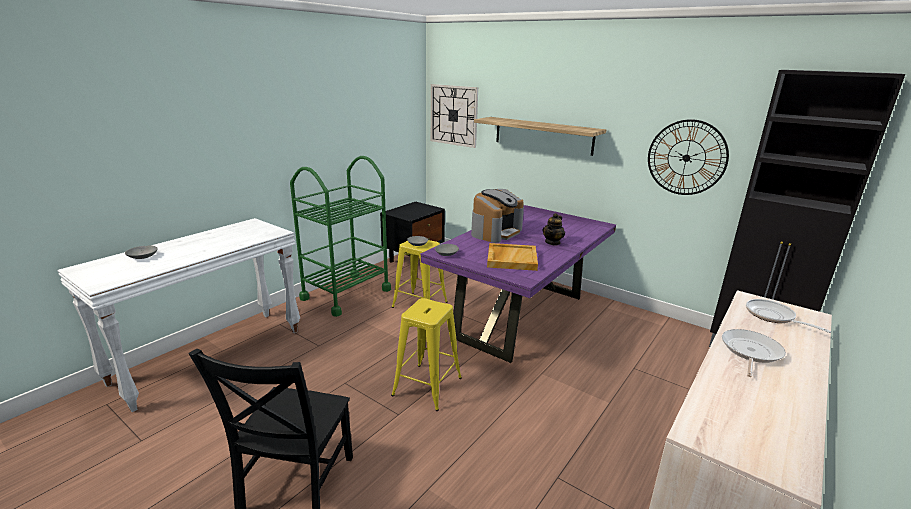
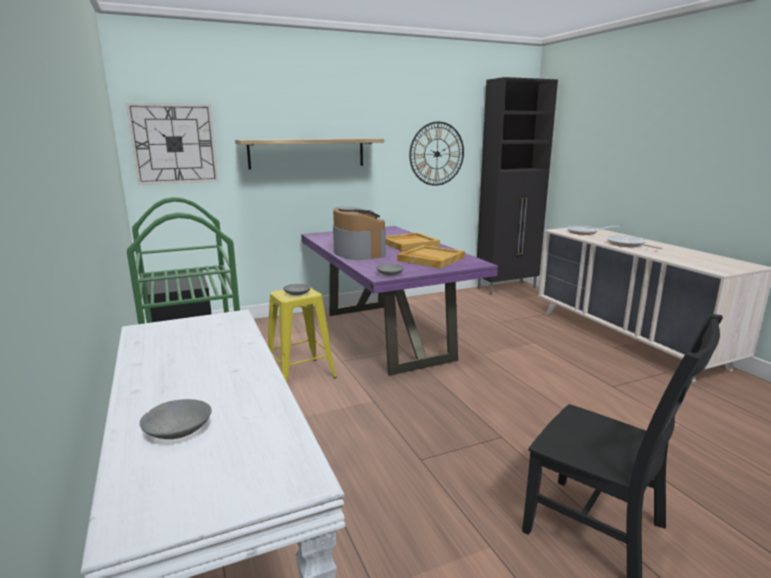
camera: 60 degrees left, 5 degrees down
(427, 386) = (464, 409): yellow stool -> none
(552, 242) = (409, 244): teapot -> beige tray

